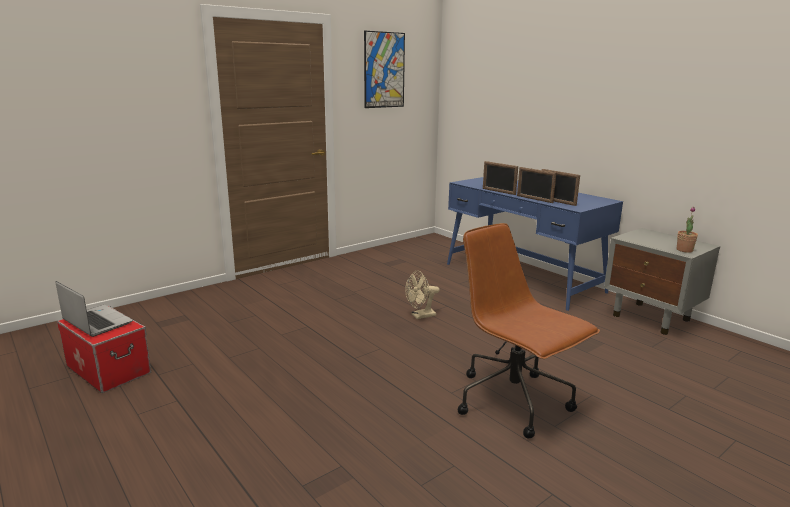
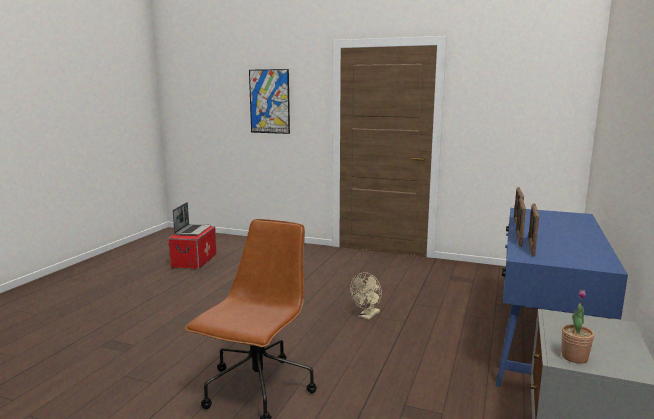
camera: 60 degrees right, 5 degrees down
(384, 70) = (509, 85): picture -> picture (269, 101)
(420, 316) = (367, 316): beige fan -> beige fan turned 90 degrees counterclockwise

